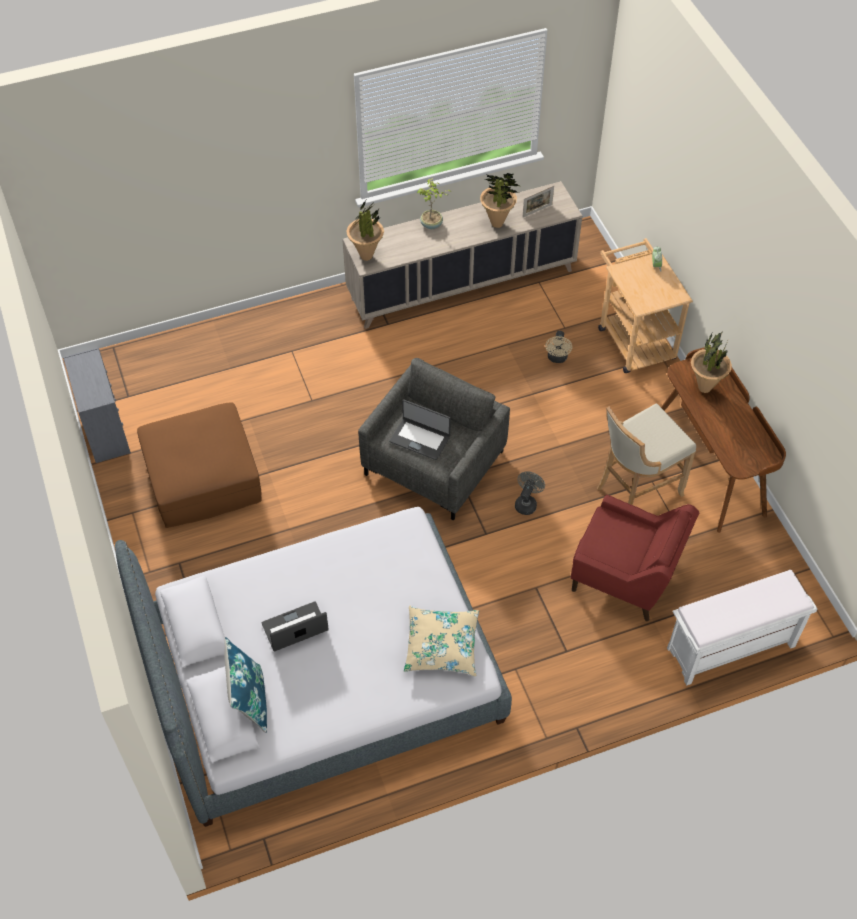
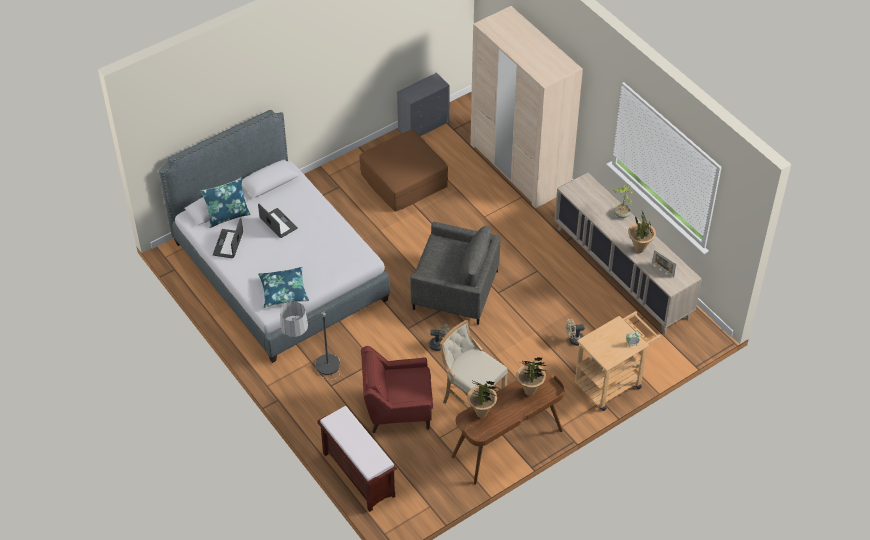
camera: 75 degrees right, 5 degrees down
(235, 340) = (520, 166): none -> beige wardrobe
(366, 256) = (576, 187): potted plant -> potted plant (481, 414)
(420, 438) = (441, 256): laptop -> laptop (228, 244)
(441, 645) = (284, 291): beige pillow -> blue pillow
(550, 668) = (316, 379): none -> floor lamp
(625, 576) = (397, 408): red armchair -> red armchair turned 75 degrees clockwise
(729, 648) = (357, 474): white bench -> brown bench

